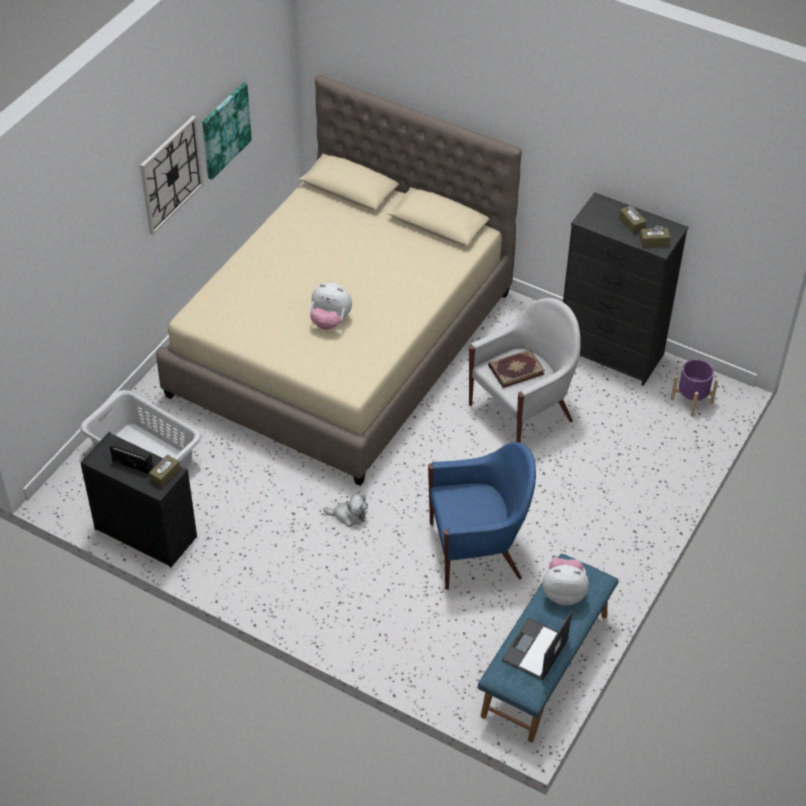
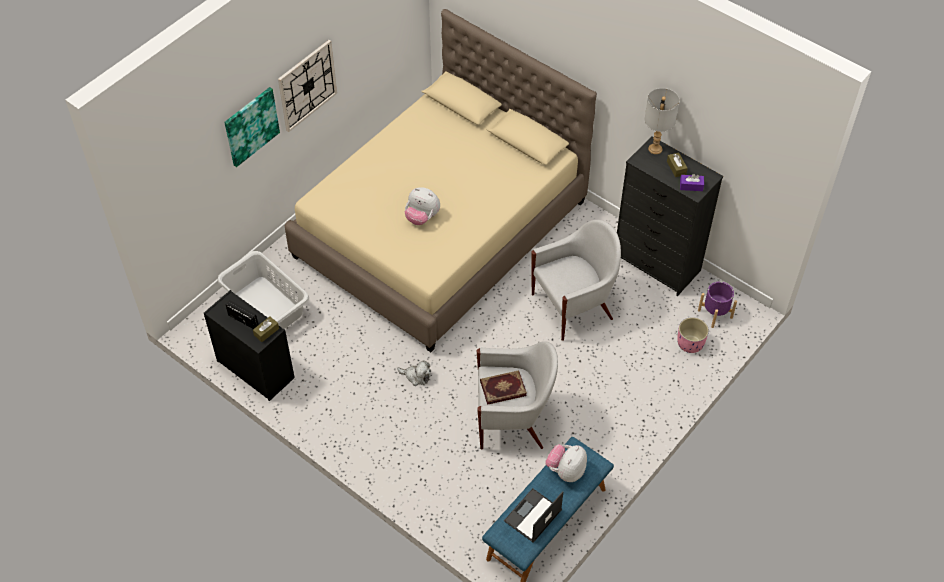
camera: 10 degrees right, 5 degrees up
(225, 130) = (359, 50): picture -> picture (251, 126)
(477, 550) = (513, 420): blue armchair -> white armchair
(515, 369) = (568, 274): book -> book (502, 387)
(563, 593) = (566, 471): plush toy -> plush toy turned 75 degrees counterclockwise
(602, 205) = (655, 149): none -> grey table lamp
(654, 241) = (691, 186): brown tissue box -> purple tissue box
(670, 438) = (690, 344): none -> pink planter

